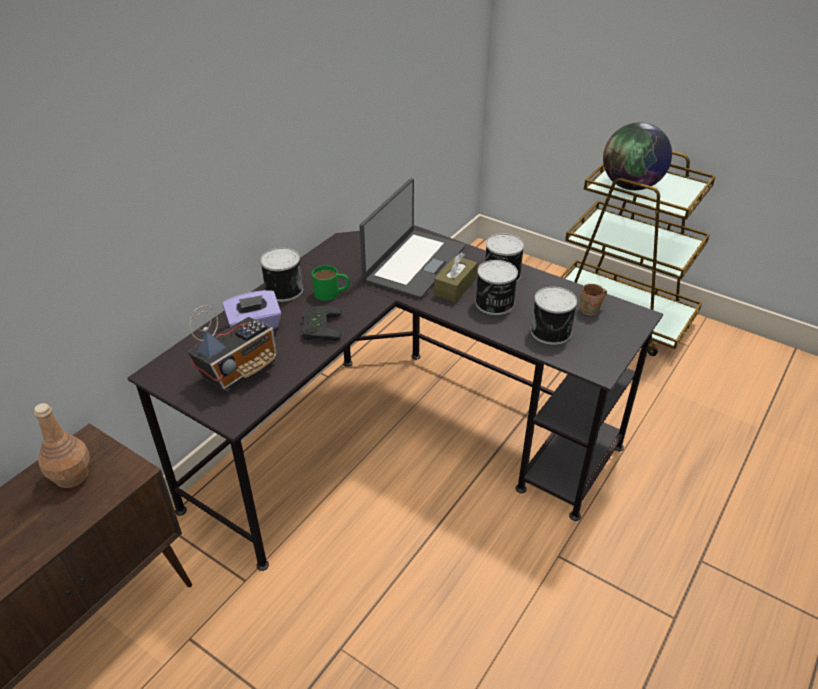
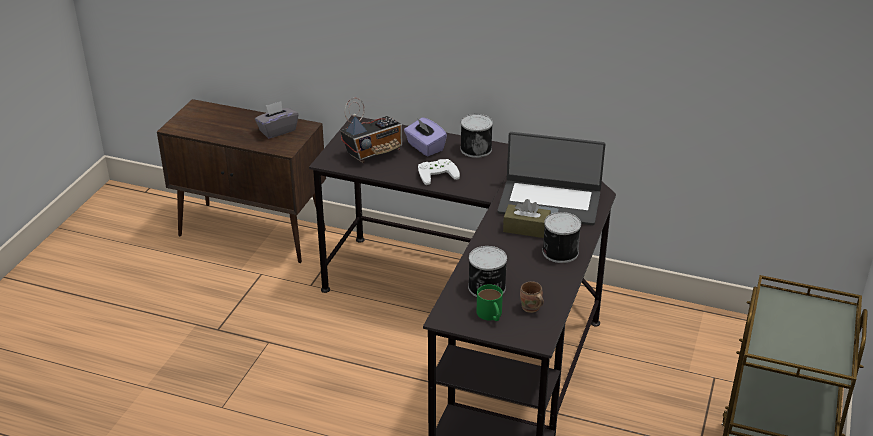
camera: 75 degrees right, 5 degrees down
(72, 476) = (277, 131): brown bottle -> grey tissue box
(240, 370) = (374, 153): radio -> radio turned 60 degrees counterclockwise
(318, 327) = (437, 173): black game controller -> white game controller
(332, 293) = (484, 170): green mug -> green mug (491, 315)
(494, 304) = (512, 252): can -> none
(630, 186) = (790, 318): globe -> none

